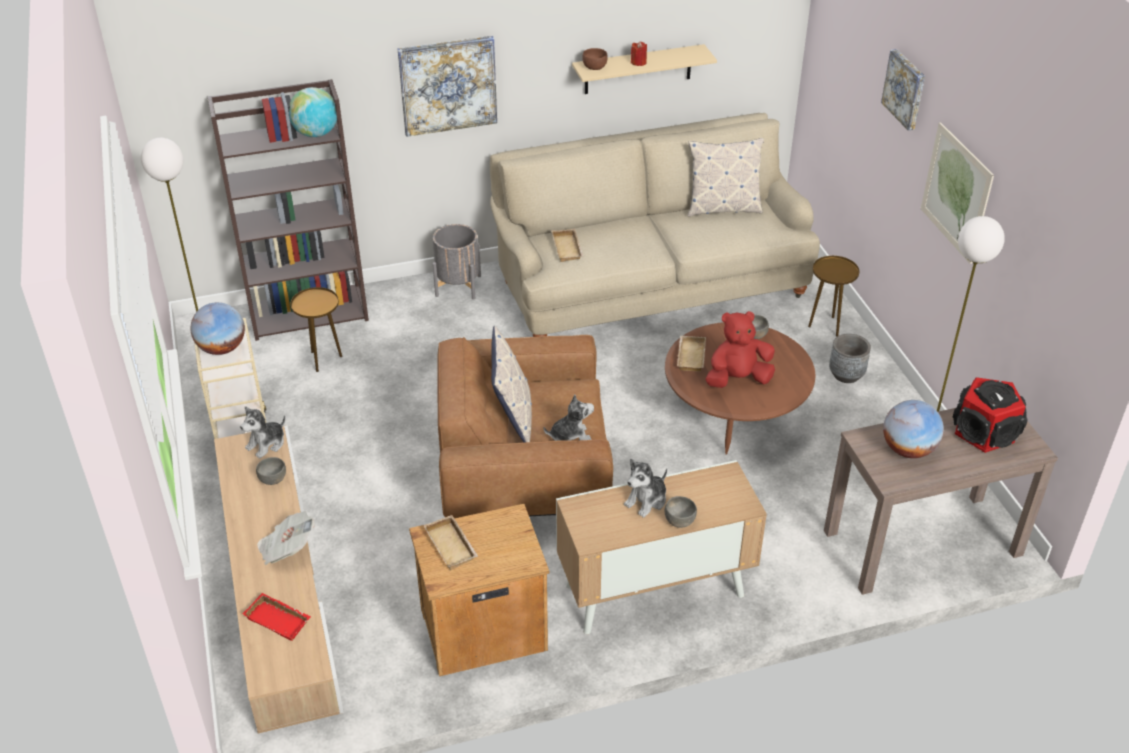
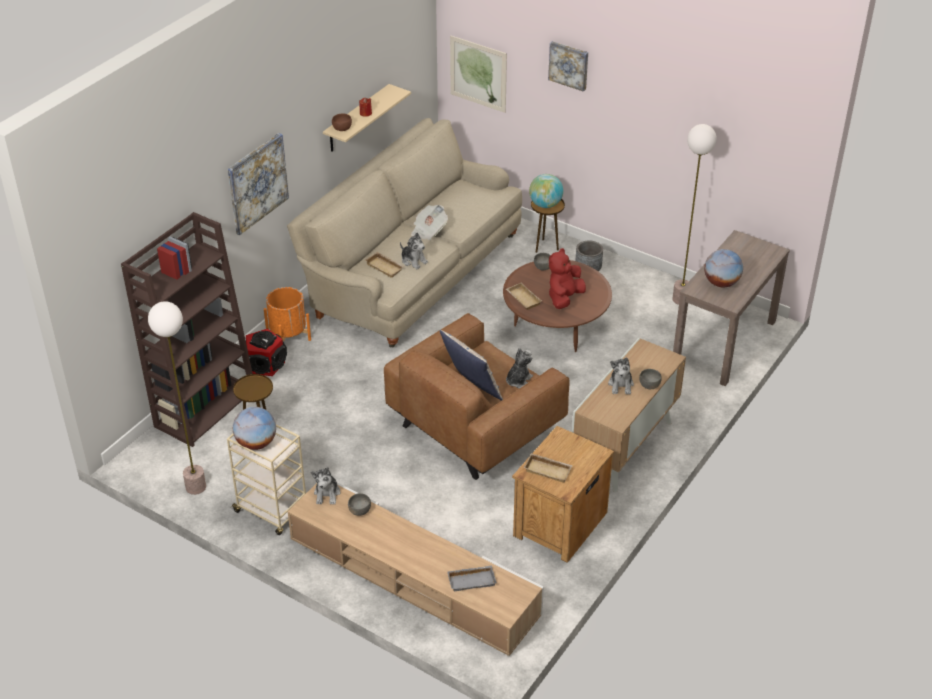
camera: 40 degrees left, 0 degrees up
(279, 619) = (472, 580): red tray -> grey tray
(286, 548) = (423, 542): newspaper -> newspaper (428, 231)
(316, 133) = (201, 258): globe -> globe (545, 205)
(458, 286) = (288, 337): grey planter -> orange planter
(605, 256) = (413, 261): none -> plush toy
(722, 208) = (445, 195): pillow -> none
(956, 192) = (641, 119): picture -> picture (478, 74)
(984, 432) = (744, 254): speaker -> speaker (265, 364)

